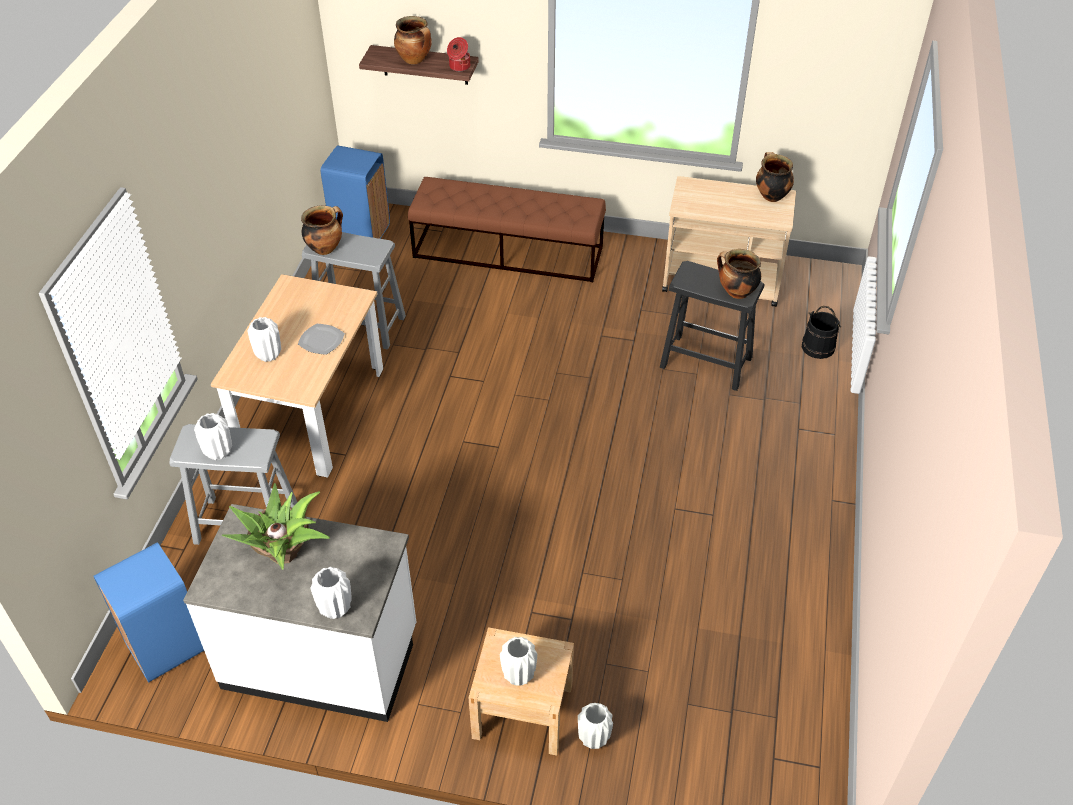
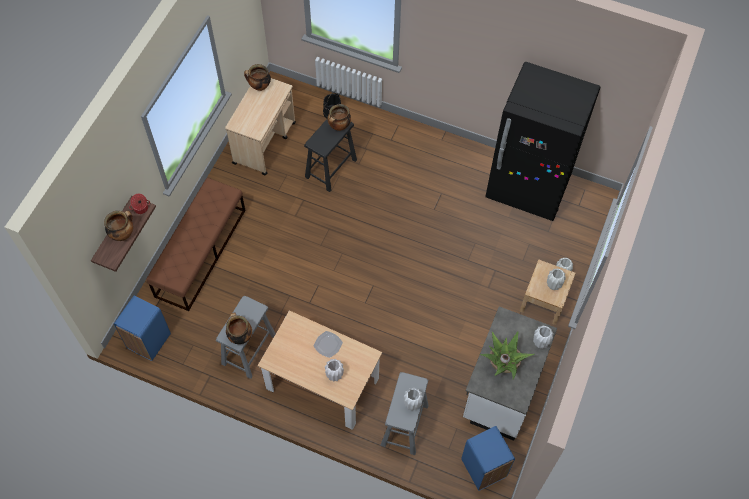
camera: 80 degrees left, 15 degrees up
(779, 655) = (528, 188): none -> black fridge

